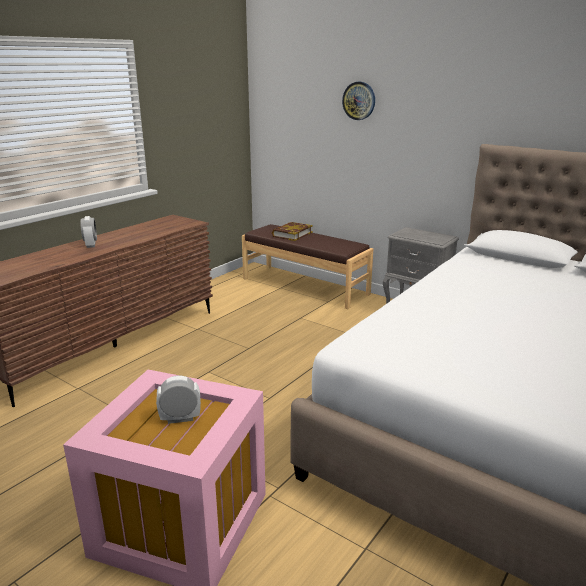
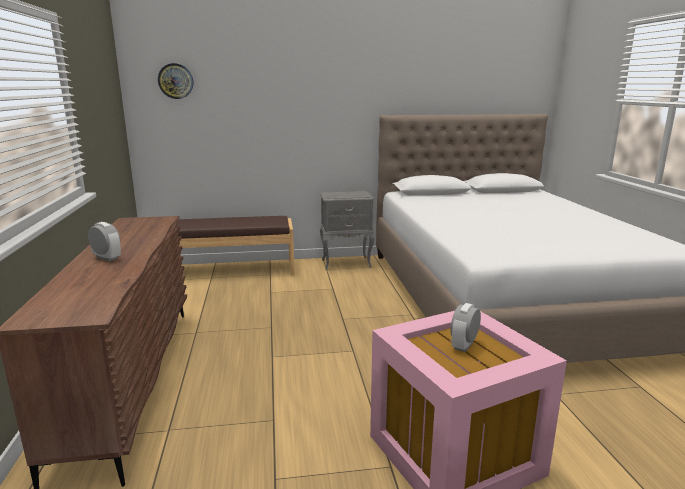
camera: 45 degrees left, 5 degrees down
(292, 234) = (210, 222): book -> none
(359, 101) = (260, 88): wall clock -> wall clock (175, 81)

